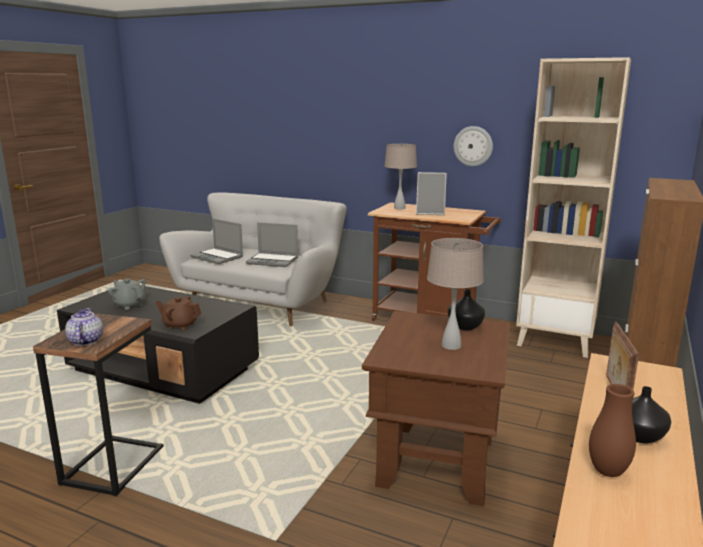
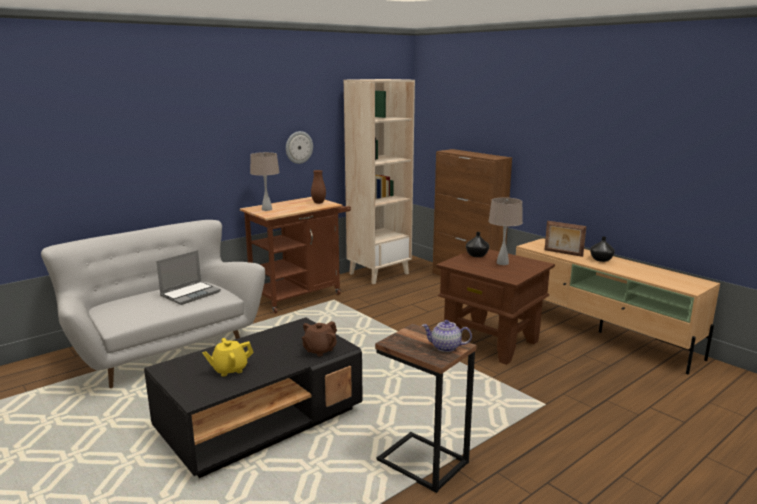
camera: 65 degrees left, 0 degrees up
(129, 305) = (229, 369): grey teapot -> yellow teapot
(218, 257) = (131, 314): laptop -> none
(430, 213) = (298, 206): picture frame -> none
(607, 471) = (628, 271): brown vase -> brown vase (318, 203)

